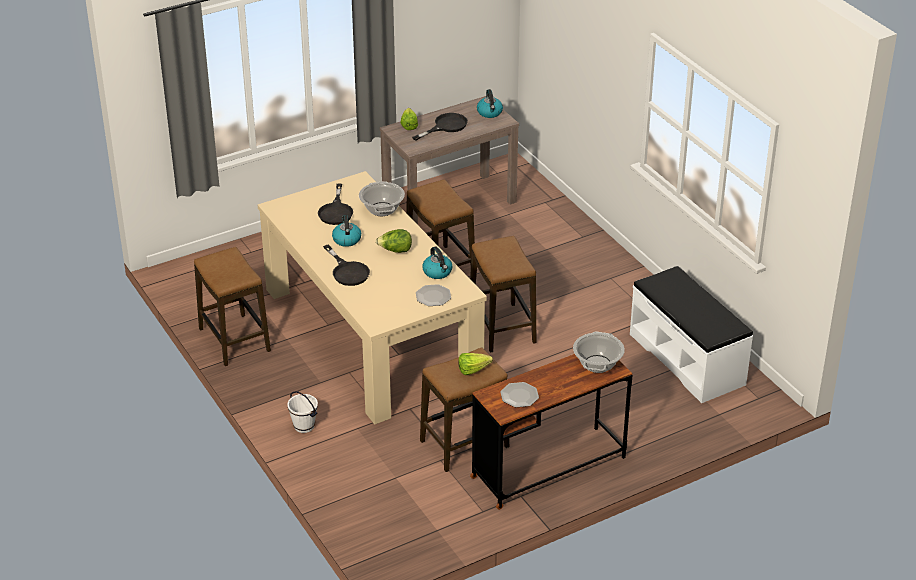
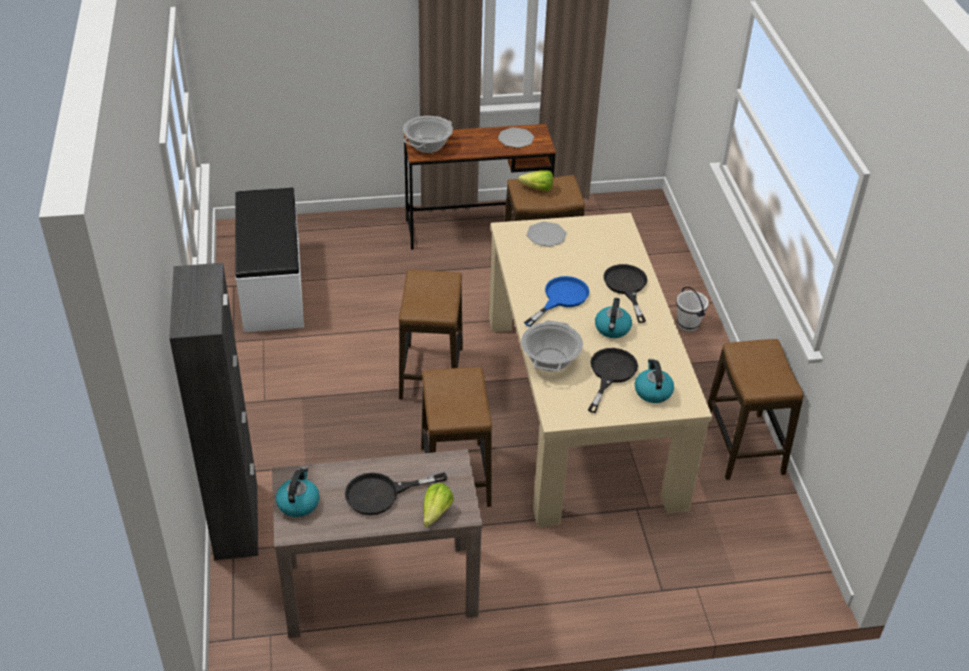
camera: 160 degrees left, 5 degrees up
(395, 251) = (561, 298): lettuce -> blue frying pan
(438, 272) = (526, 260): kettle -> kettle (652, 391)
(564, 212) = (236, 520): none -> black cabinet

